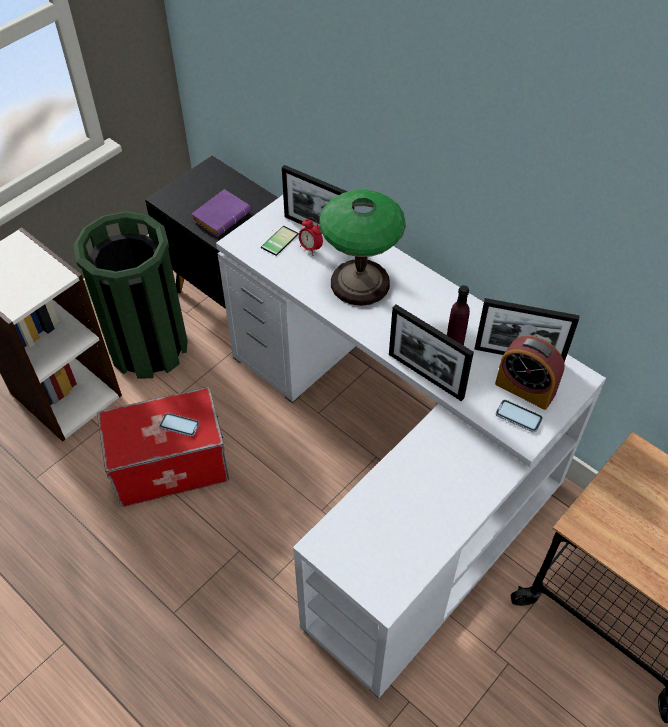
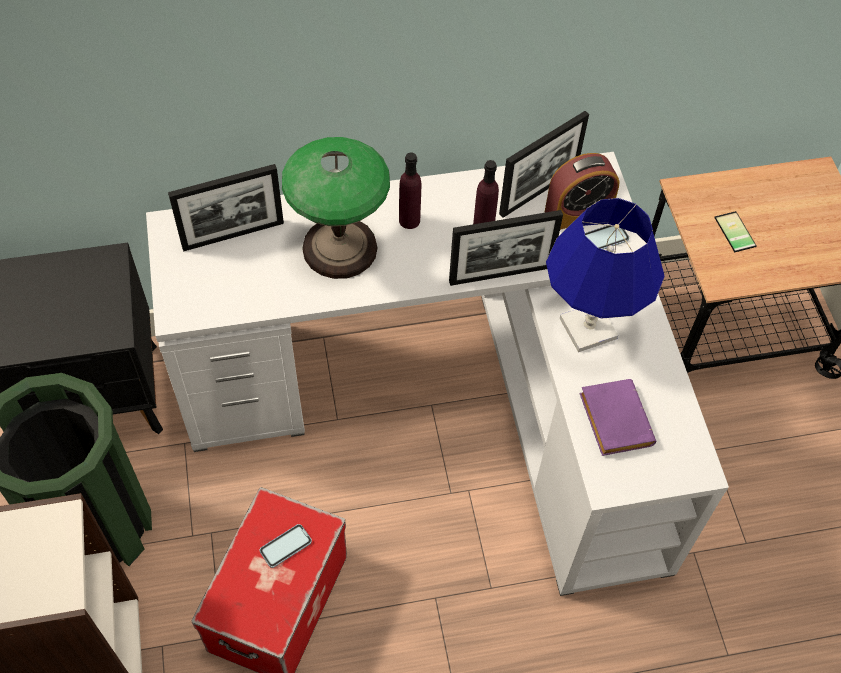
camera: 55 degrees left, 5 degrees up
(221, 215) = (90, 311): purple book -> purple book (612, 419)
(278, 240) = (211, 278): phone -> phone (732, 232)
(310, 248) = (252, 258): alarm clock -> none
(418, 303) = (409, 220): none -> purple bottle
(441, 458) = (588, 328): none -> blue table lamp

